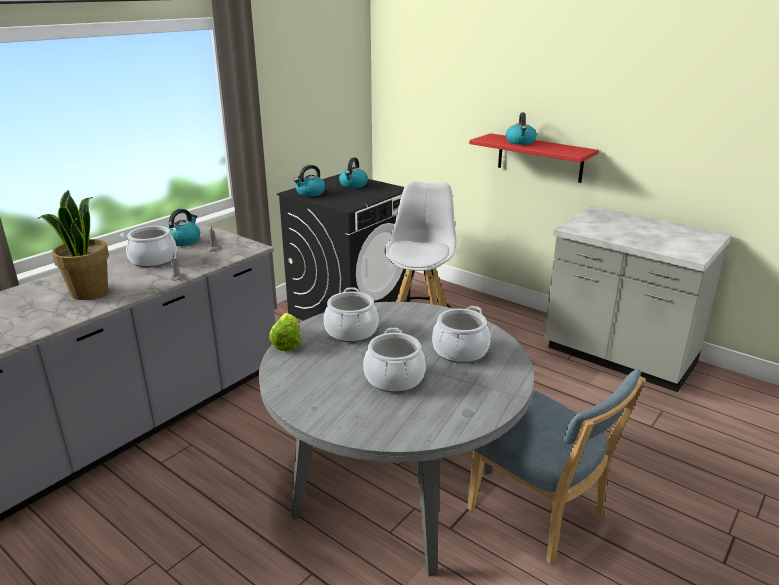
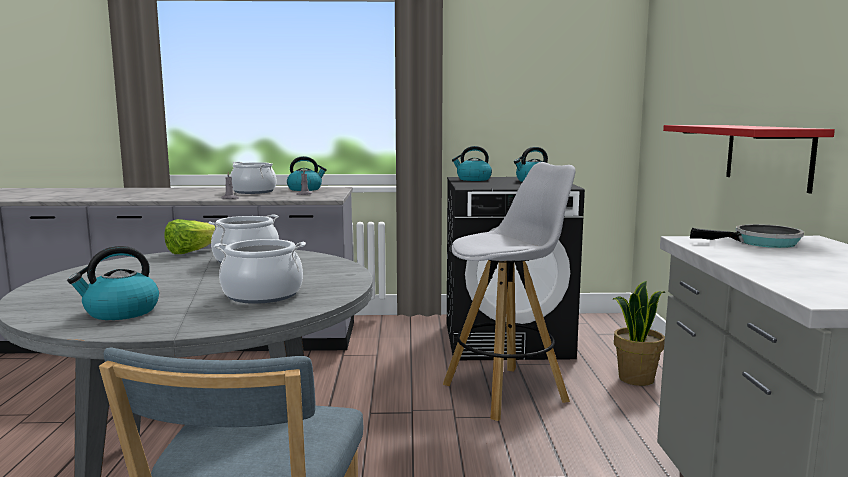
camera: 50 degrees right, 15 degrees down
(89, 292) = (172, 194): potted plant -> potted plant (635, 378)
(394, 378) = (160, 287): cooking pot -> none
(520, 142) = (727, 125): kettle -> kettle (120, 312)
(594, 221) = (761, 243): none -> frying pan

